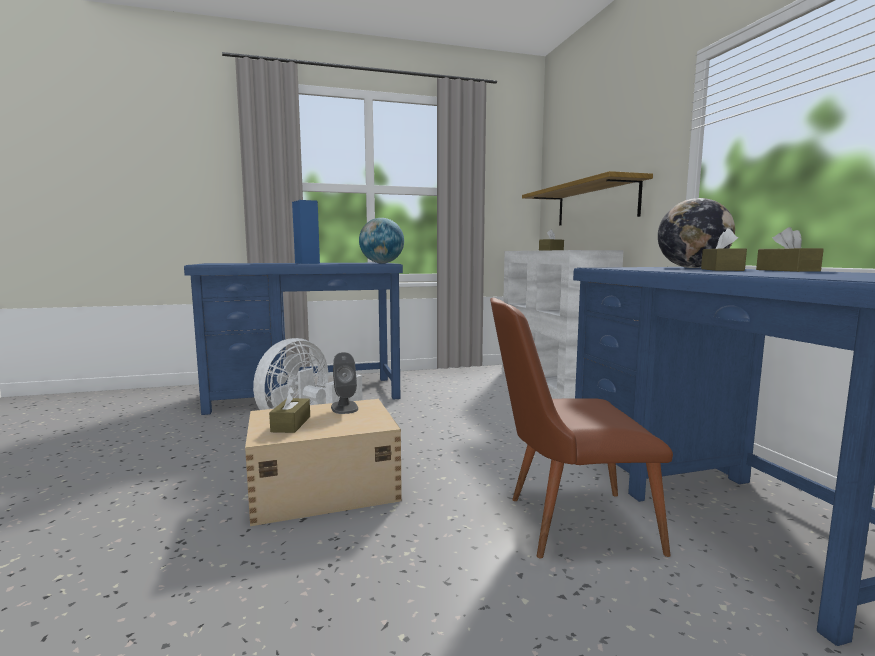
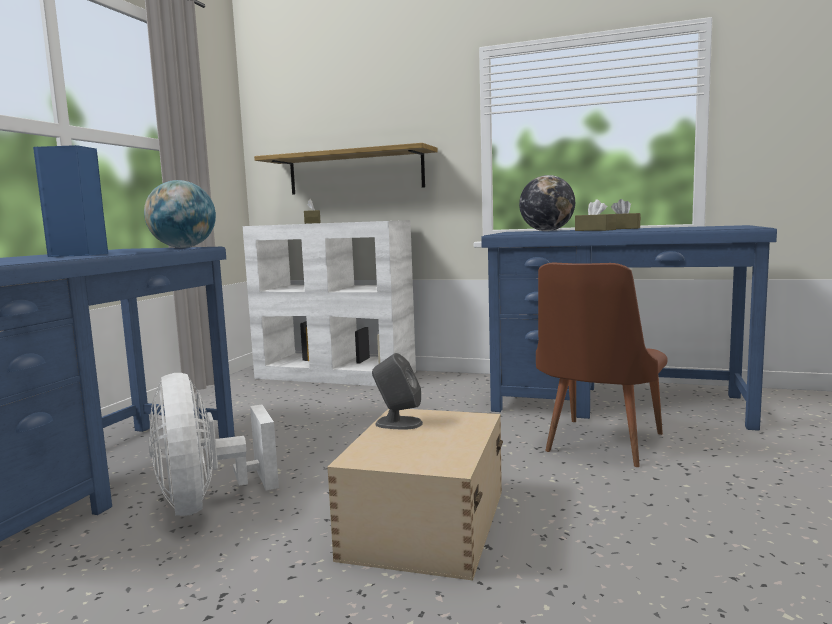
camera: 55 degrees left, 0 degrees up
(291, 424) = (420, 451): brown tissue box -> none

